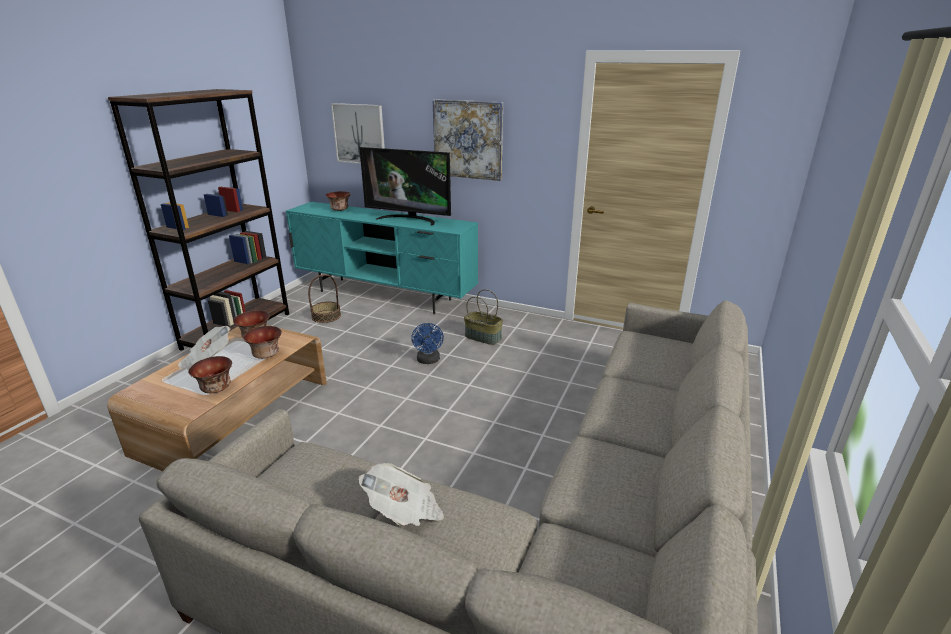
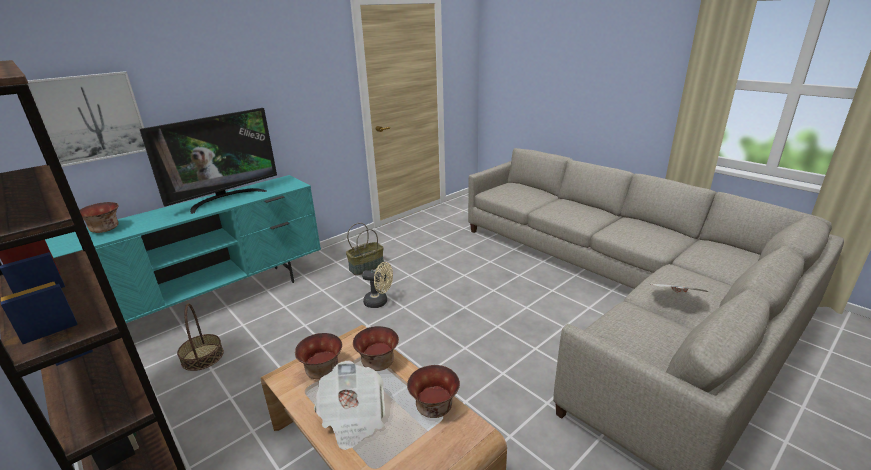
camera: 65 degrees left, 0 degrees up
(428, 361) = (379, 302): blue fan -> beige fan
(468, 139) = (258, 93): picture -> none

